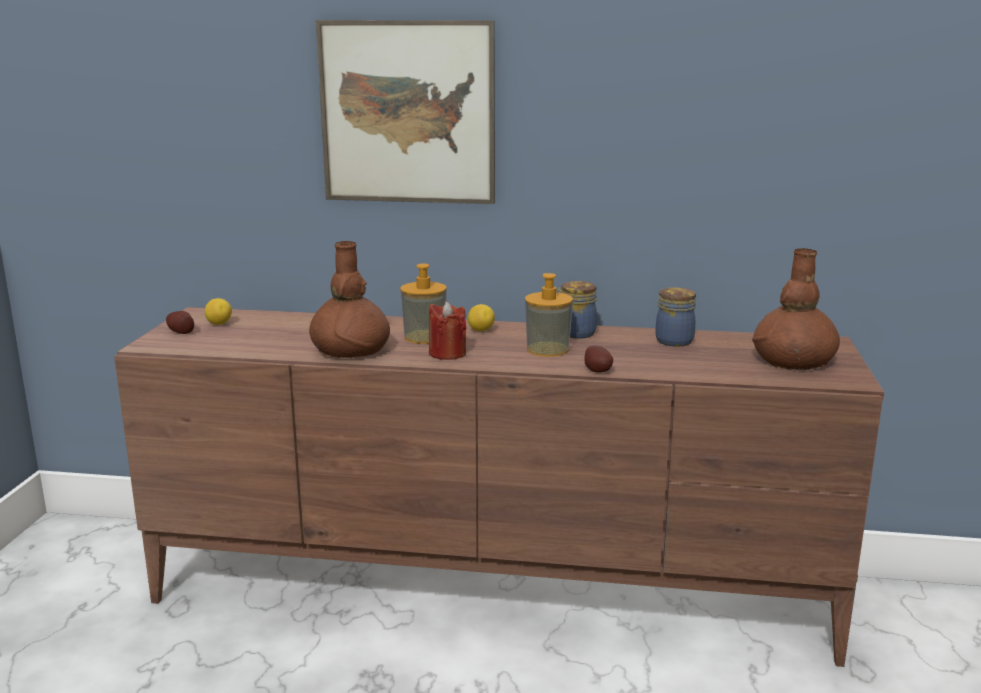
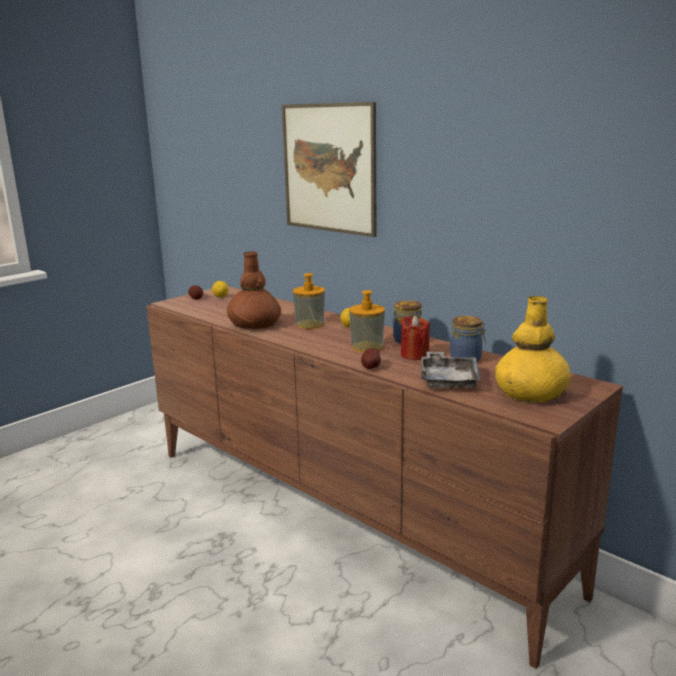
camera: 35 degrees right, 0 degrees up
(447, 353) = (302, 337): red candle -> red candle (414, 355)
(700, 366) = (448, 380): none -> grey tray
(793, 361) = (530, 393): brown vase -> yellow vase

